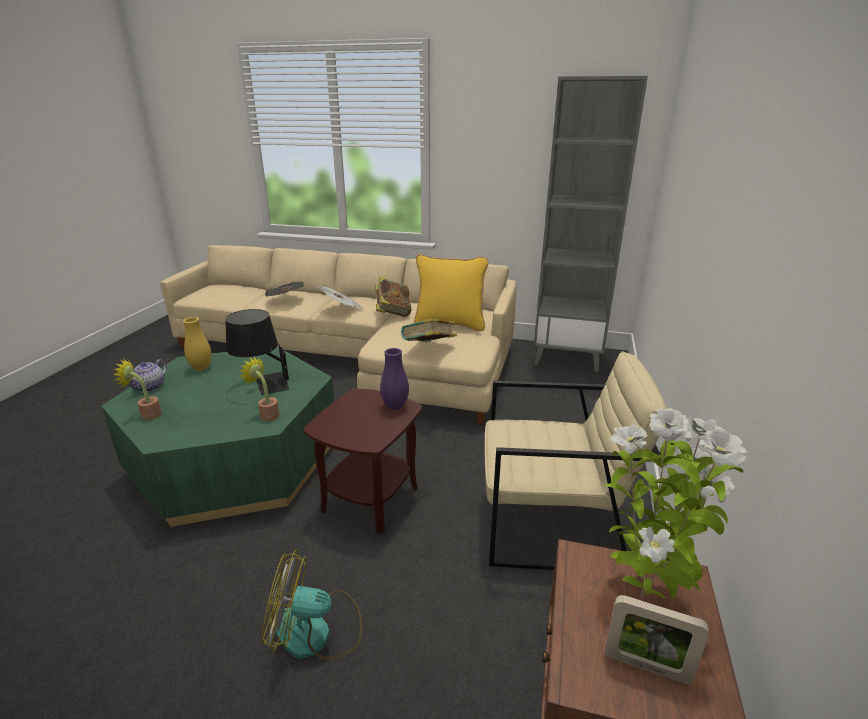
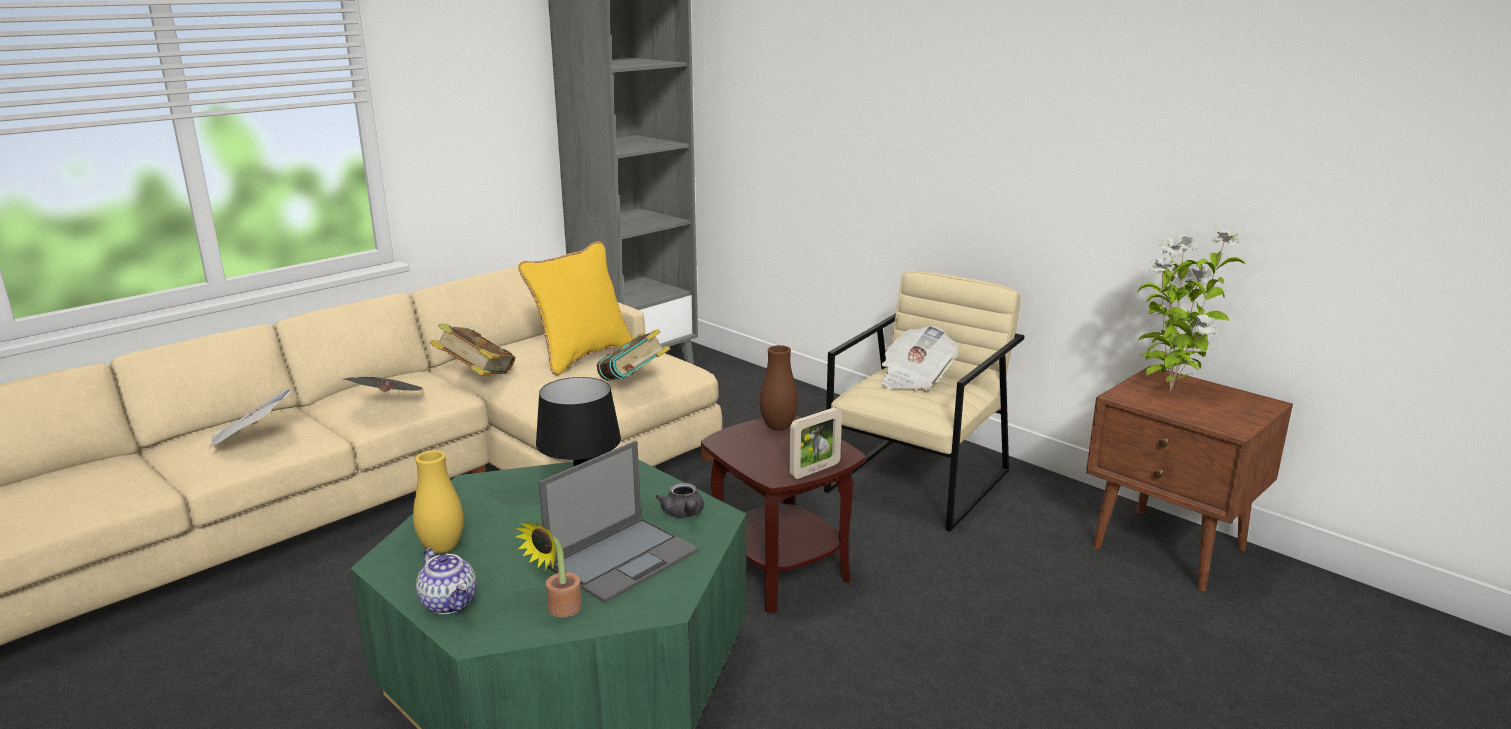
camera: 60 degrees left, 5 degrees down
(207, 414) = (623, 558): none -> laptop
(267, 415) = (684, 514): potted plant -> grey teapot
(316, 632) = (972, 658): fan -> none
(395, 406) = (778, 427): purple vase -> brown vase
(557, 439) = (914, 378): none -> newspaper
(646, 666) = (1228, 408): picture frame -> picture frame (815, 470)

